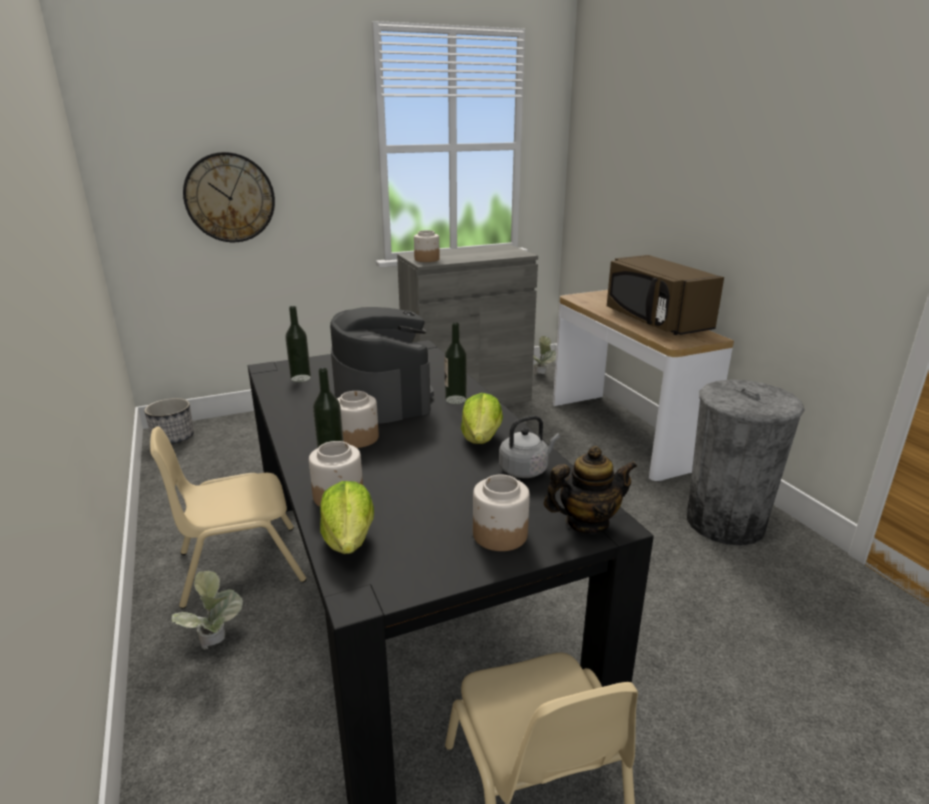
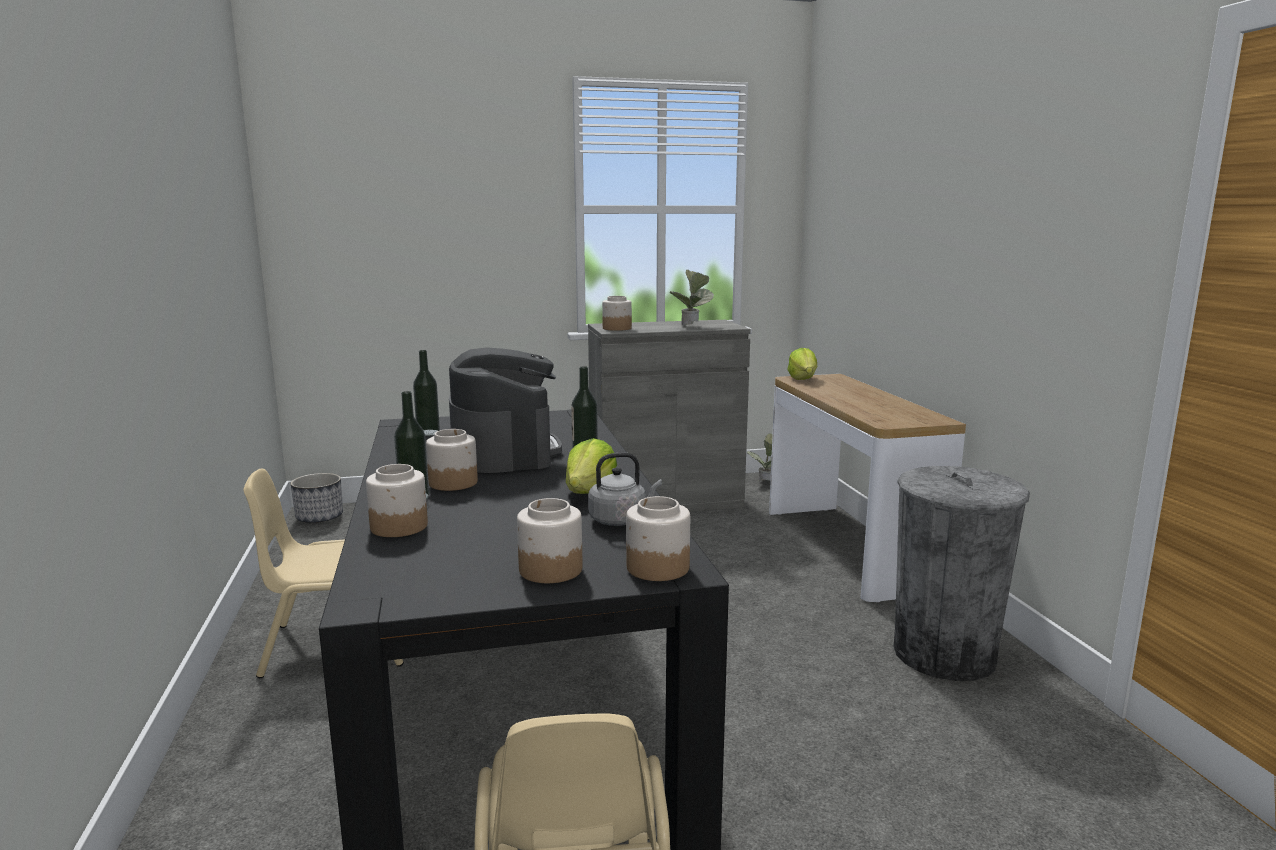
camera: 10 degrees right, 10 degrees down
(216, 646) = (279, 718): potted plant -> potted plant (692, 326)
(229, 198) = (407, 256): wall clock -> none
(349, 539) = (385, 561): lettuce -> lettuce (802, 379)
(586, 522) = (657, 567): teapot -> jar
(655, 321) = (877, 403): brown microwave -> none

